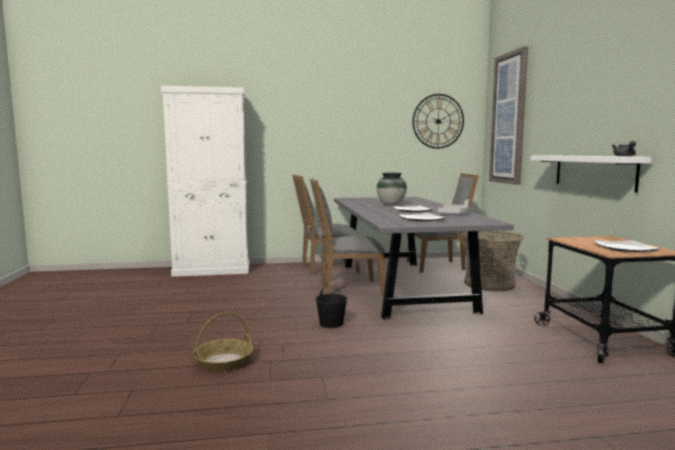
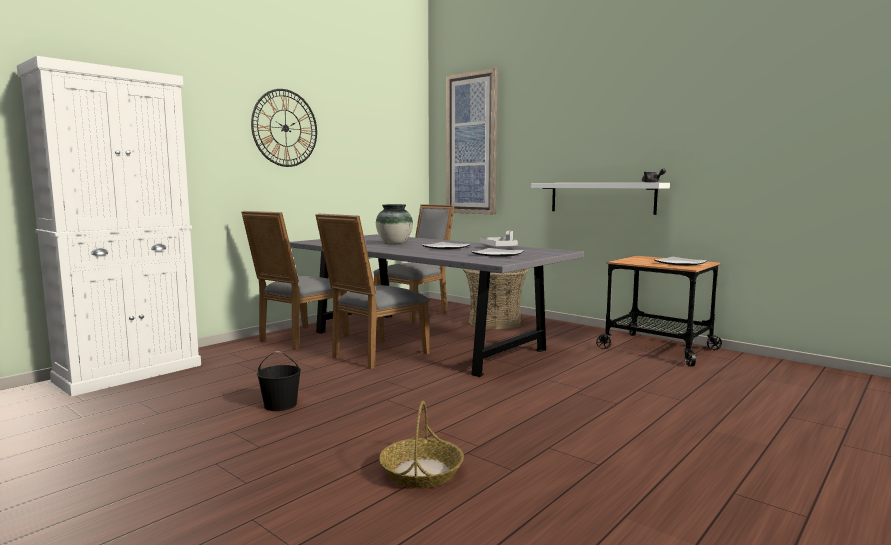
camera: 40 degrees left, 0 degrees up
(331, 323) = (440, 395): black bucket -> black bucket (279, 405)
(438, 121) = (389, 143): wall clock -> wall clock (285, 128)

